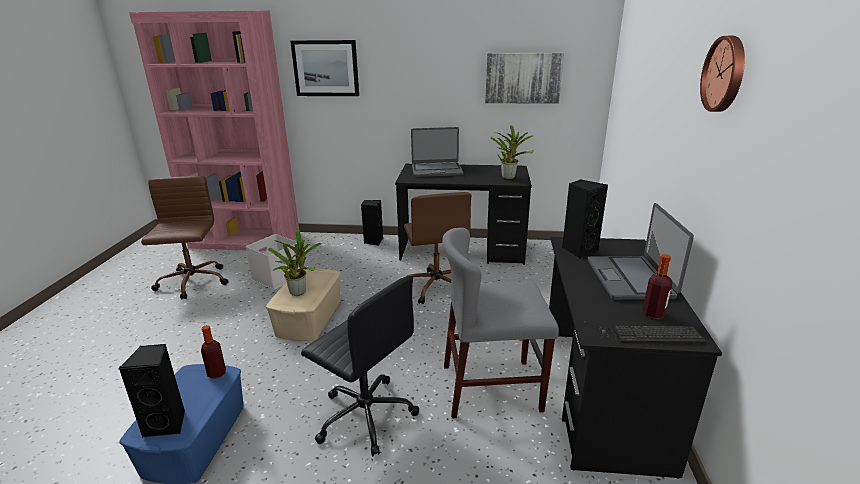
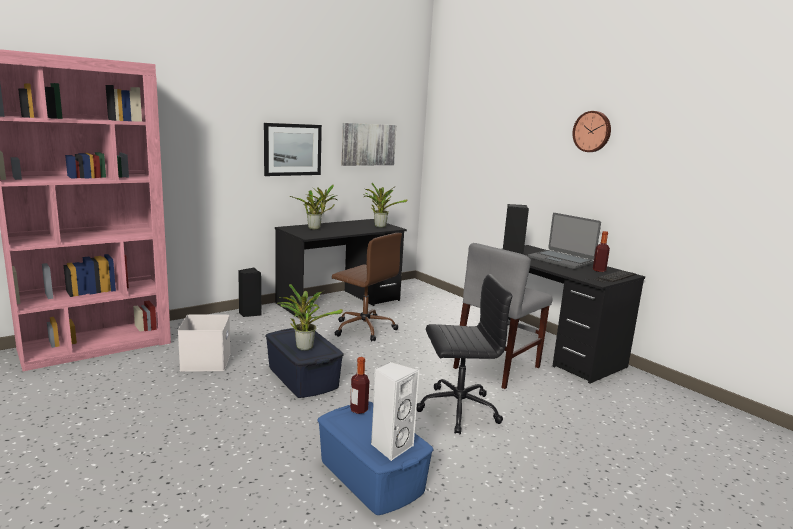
camera: 45 degrees left, 10 degrees down
(167, 423) = (391, 446): black speaker -> white speaker
(192, 283) = (109, 395): brown office chair -> none
(308, 318) = (302, 377): beige storage box -> blue storage box
(326, 68) = (196, 132): picture -> picture (292, 149)
(436, 170) = (316, 228): laptop -> potted plant

